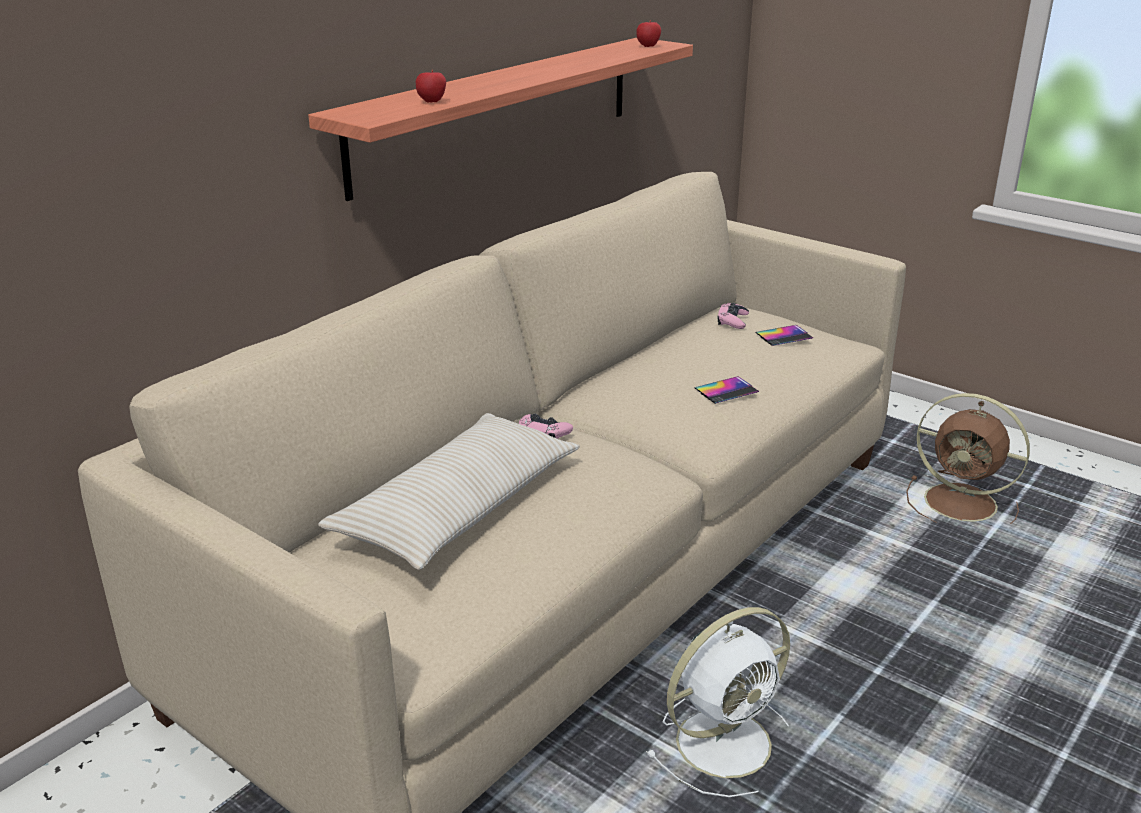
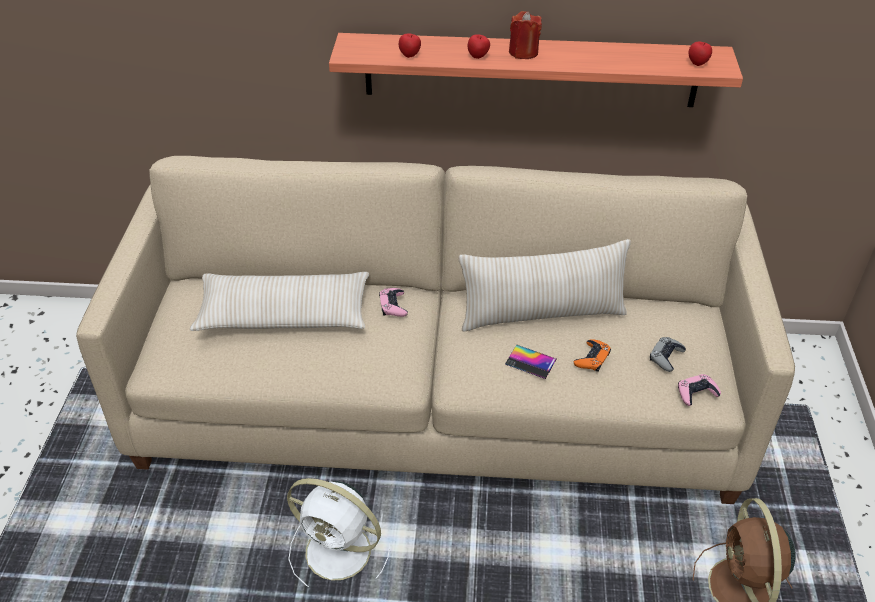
camera: 55 degrees right, 15 degrees up
(491, 86) = (478, 57): none -> apple
(516, 75) = (523, 52): none -> red candle
(660, 365) = (542, 314): none -> beige pillow
(732, 320) = (660, 319): pink game controller -> pink game controller (696, 393)
(753, 363) = (592, 358): none -> orange game controller
(784, 336) = (666, 357): phone -> grey game controller

